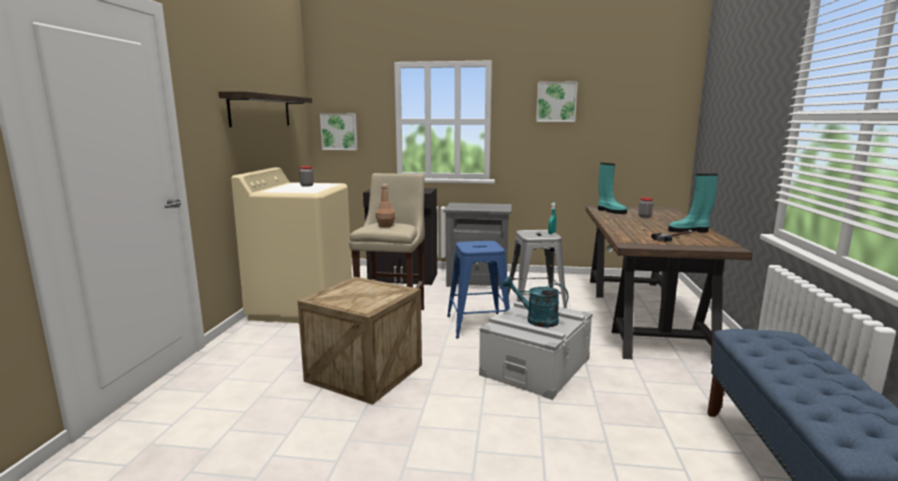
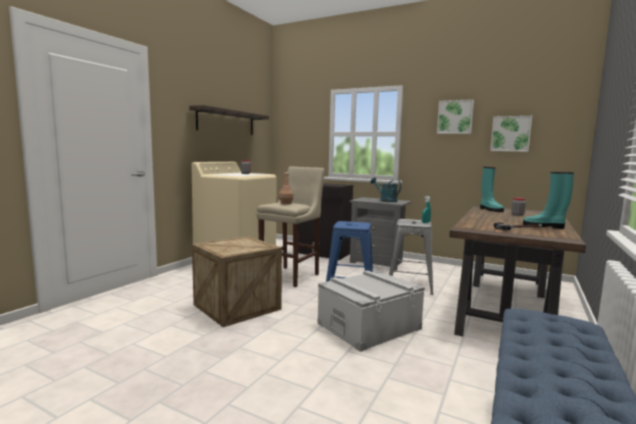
camera: 20 degrees right, 5 degrees down
(339, 131) = (291, 141): picture -> picture (510, 134)
(536, 320) = (369, 284): turquoise watering can -> turquoise watering can (385, 200)

